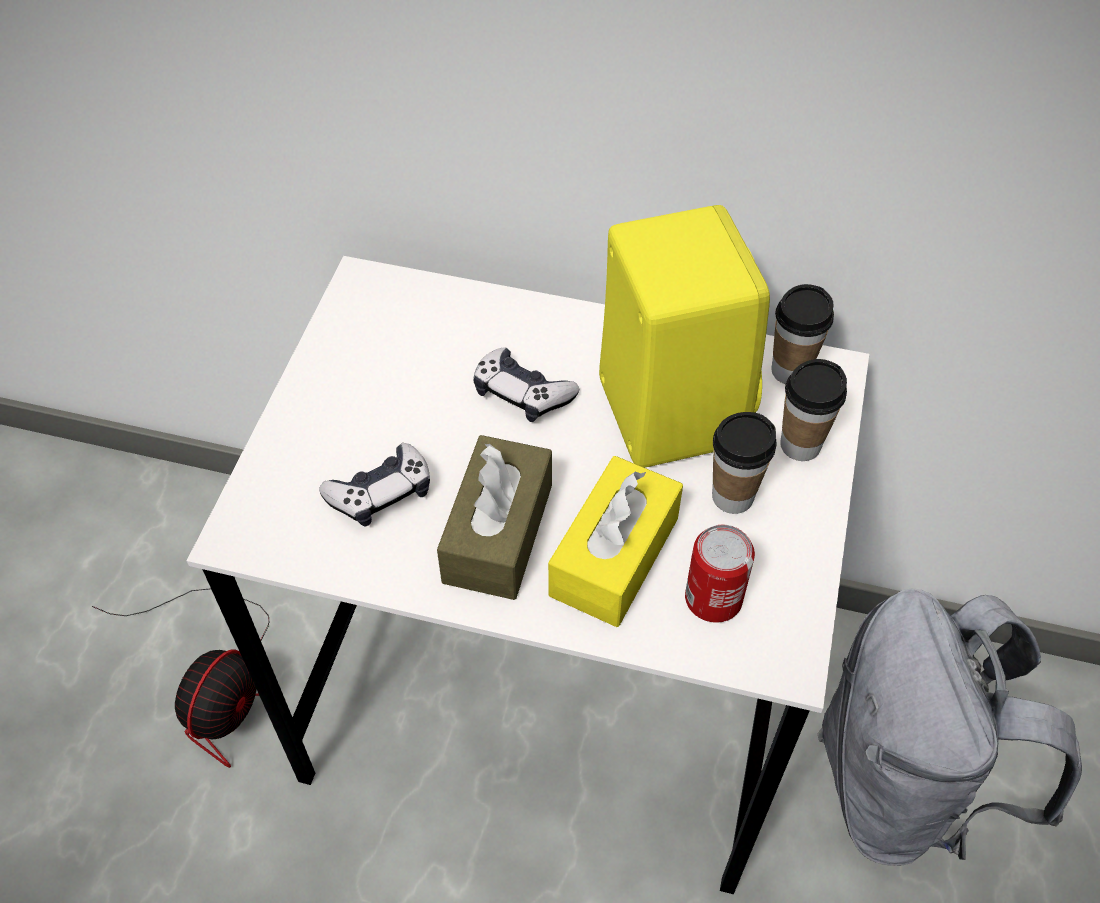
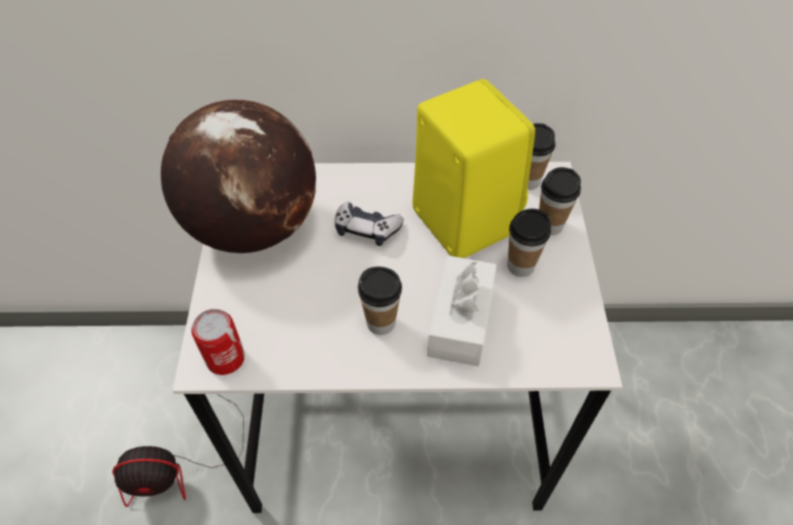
camera: 15 degrees left, 0 degrees up
(219, 682) = (182, 461): fan -> fan turned 75 degrees clockwise
(361, 356) = (252, 226): none -> globe
(381, 493) = (294, 314): game controller -> none
(498, 533) = (381, 322): brown tissue box -> cup
(614, 556) = (460, 321): yellow tissue box -> white tissue box
(713, 598) = (531, 333): can -> can (225, 358)
(902, 787) = (617, 419): grey backpack -> none

